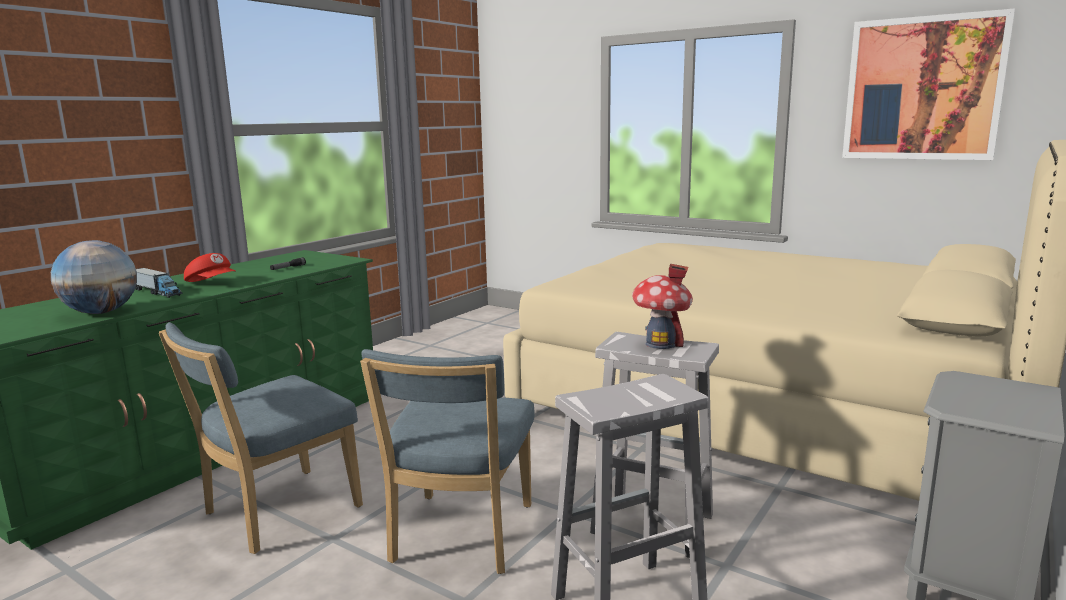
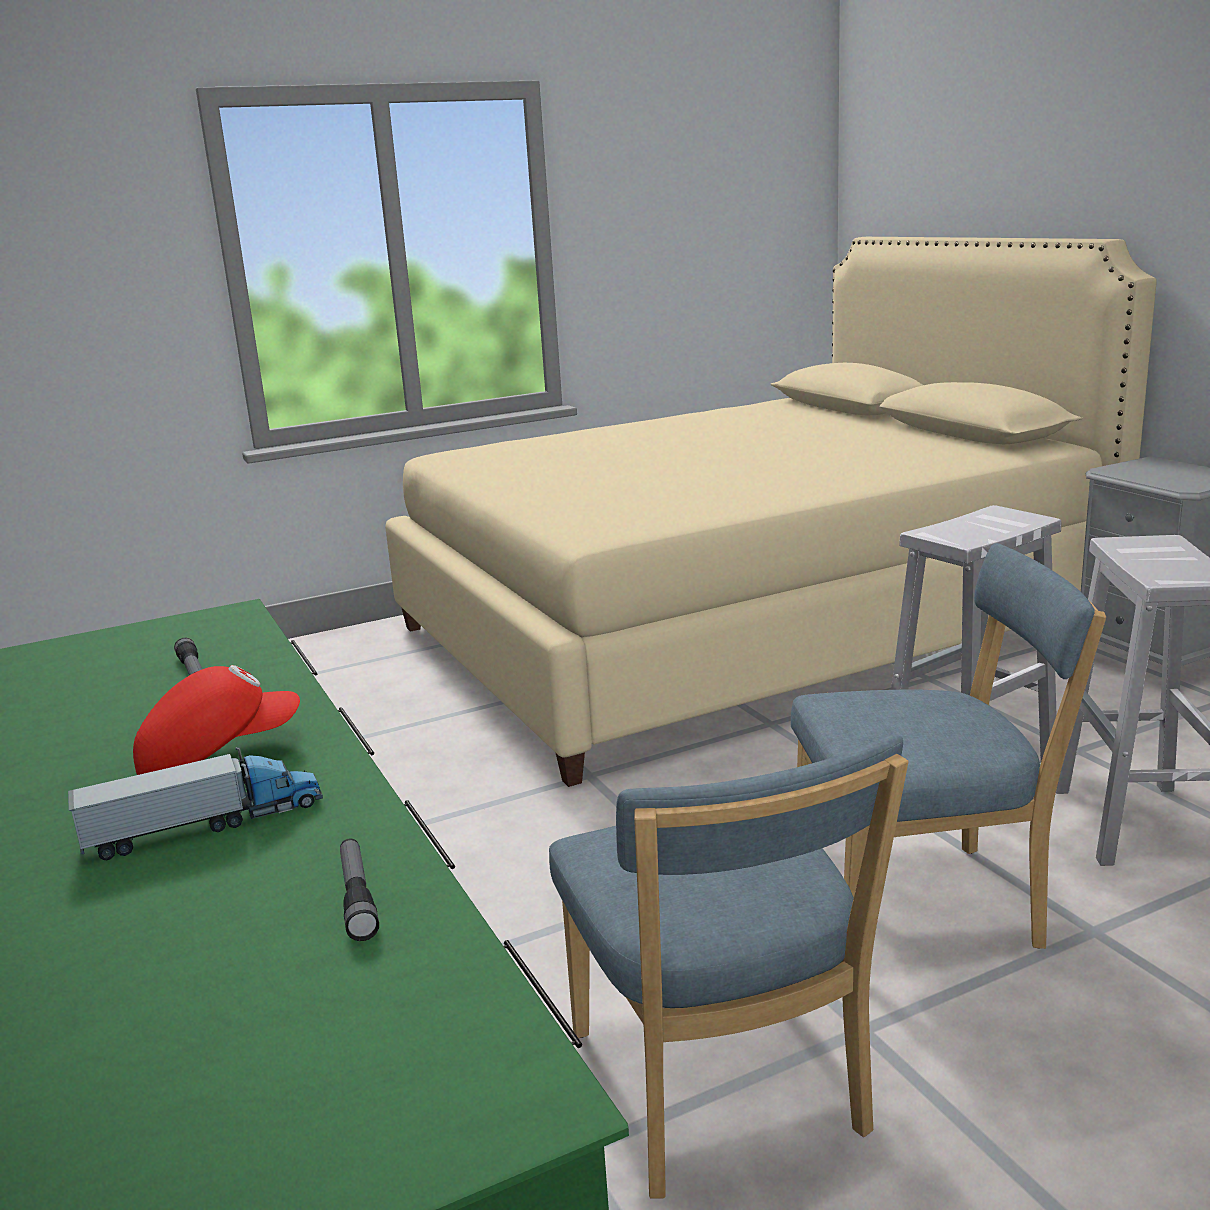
camera: 60 degrees left, 5 degrees up
(101, 312) = (357, 897): globe -> flashlight
(459, 537) = (926, 905): blue chair -> blue chair turned 45 degrees counterclockwise
(661, 344) = (974, 524): toy house -> none
(922, 89) = (697, 184): picture -> none

